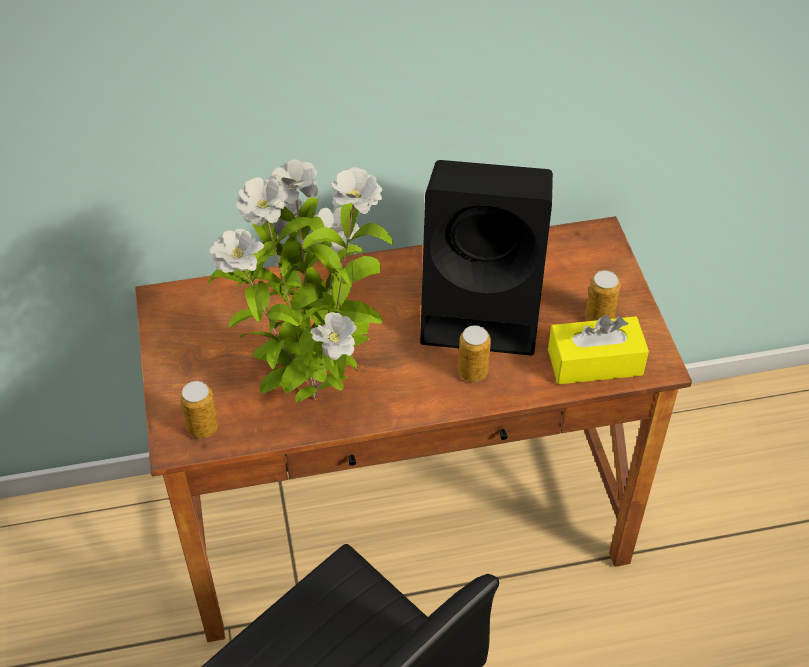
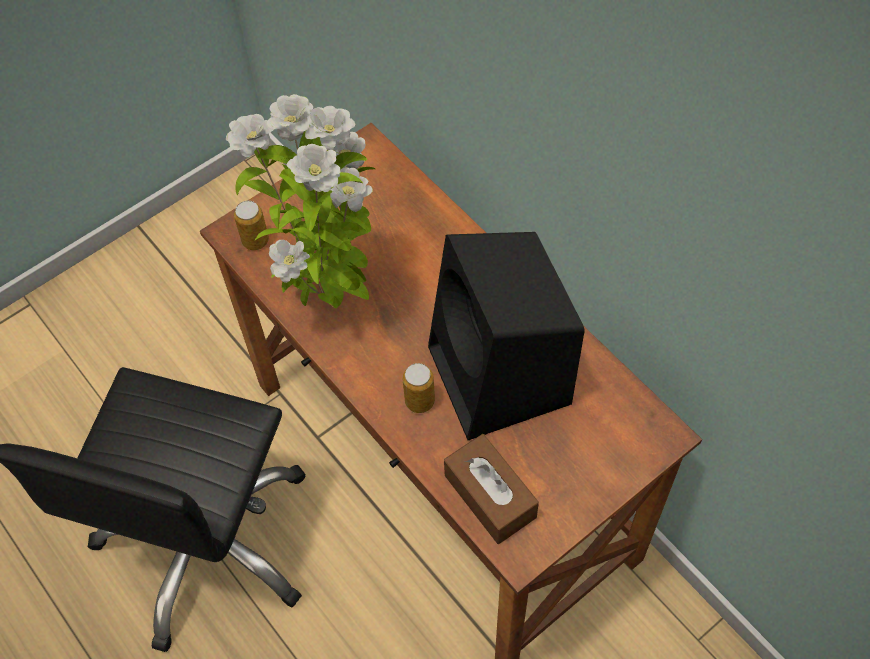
camera: 65 degrees right, 10 degrees up
(595, 362) = (490, 496): yellow tissue box -> brown tissue box
(599, 317) = (550, 477): can -> none

